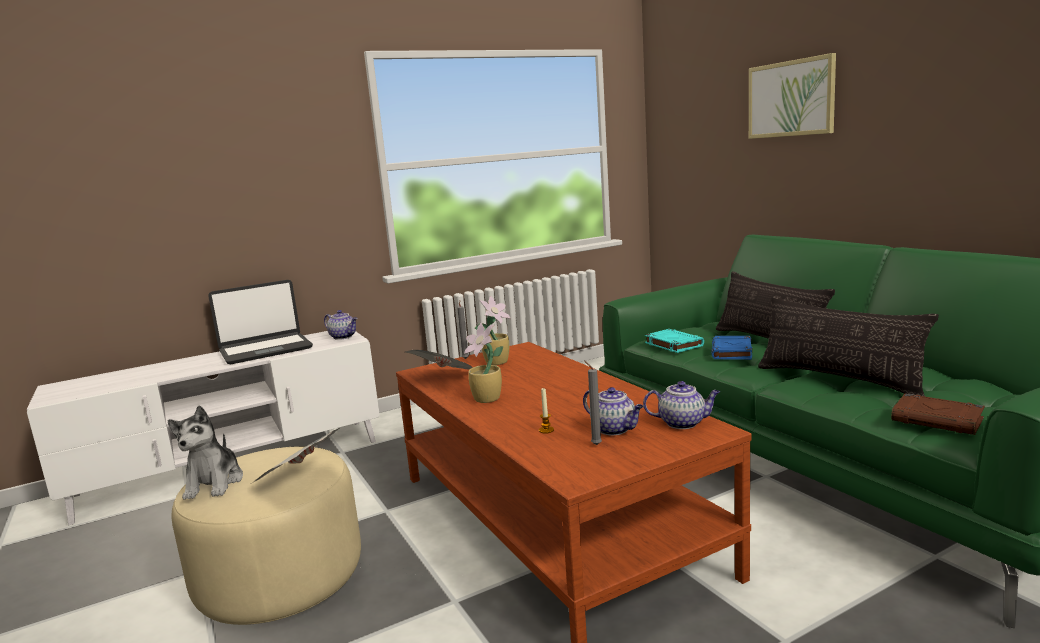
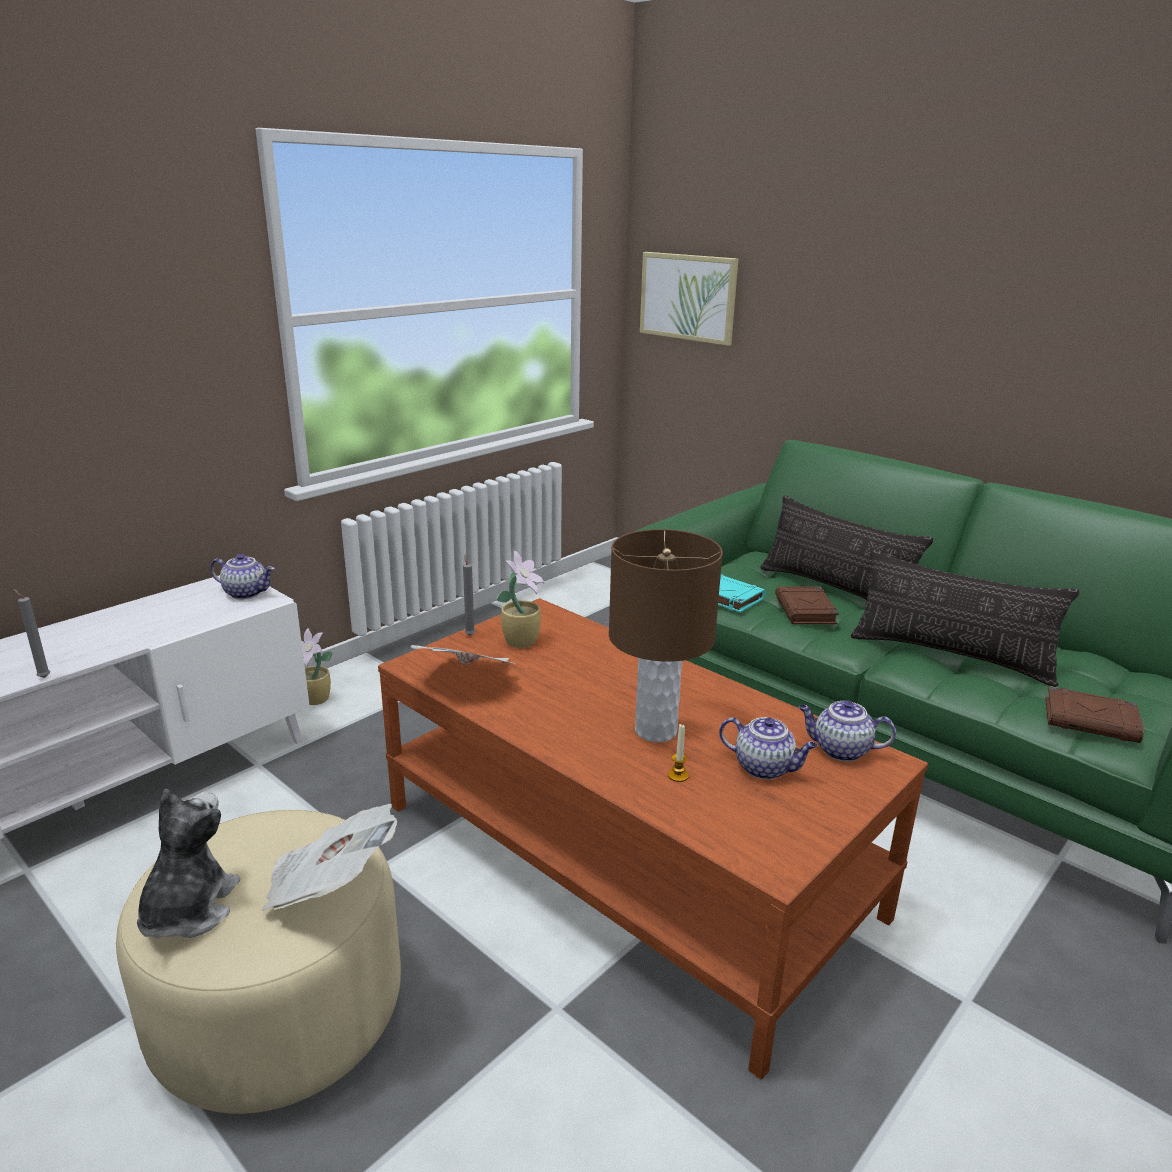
camera: 20 degrees left, 10 degrees up
(214, 483) = (188, 910): plush toy -> plush toy turned 150 degrees counterclockwise
(265, 350) = (125, 625): laptop -> none
(487, 399) = (556, 719): potted plant -> potted plant (316, 700)
(550, 408) = (656, 731): none -> brown table lamp
(595, 444) = (758, 798): grey candle -> grey candle (43, 677)
(683, 423) = (840, 750): teapot -> teapot turned 150 degrees counterclockwise
(732, 352) = (805, 611): blue book -> brown book
(791, 99) = (852, 266): picture -> picture (688, 297)

